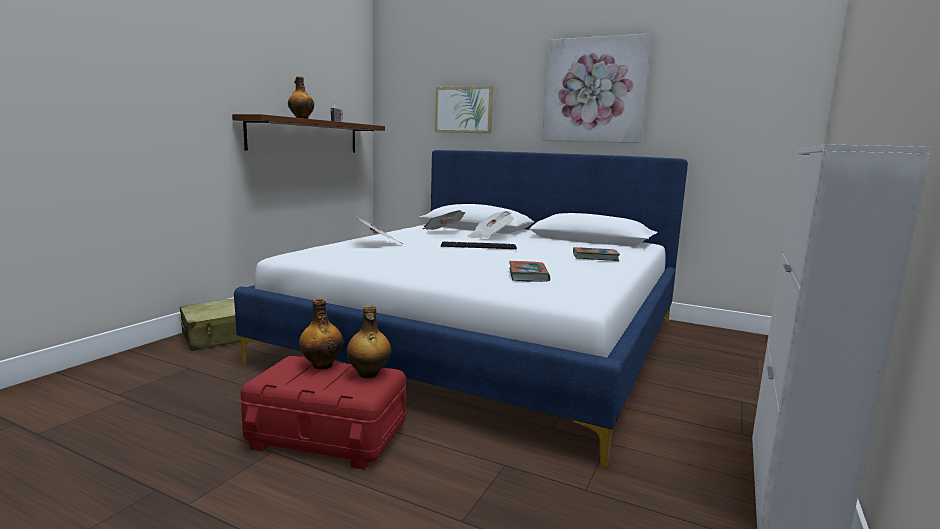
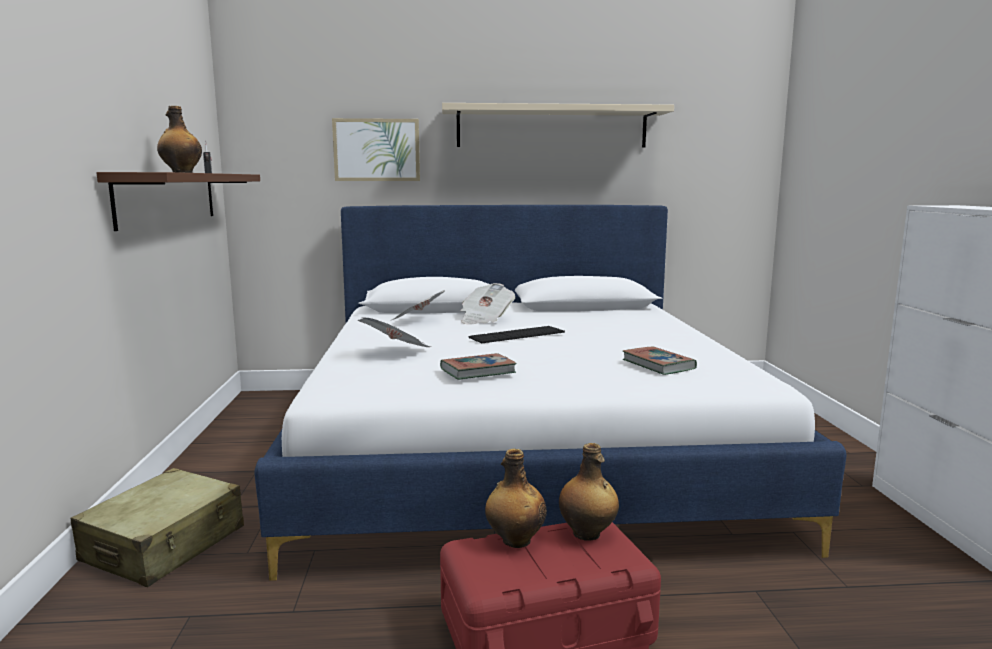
camera: 30 degrees left, 0 degrees up
(594, 90) = (552, 127): picture -> beige shelf
(595, 257) = (649, 329): book -> book (478, 371)

